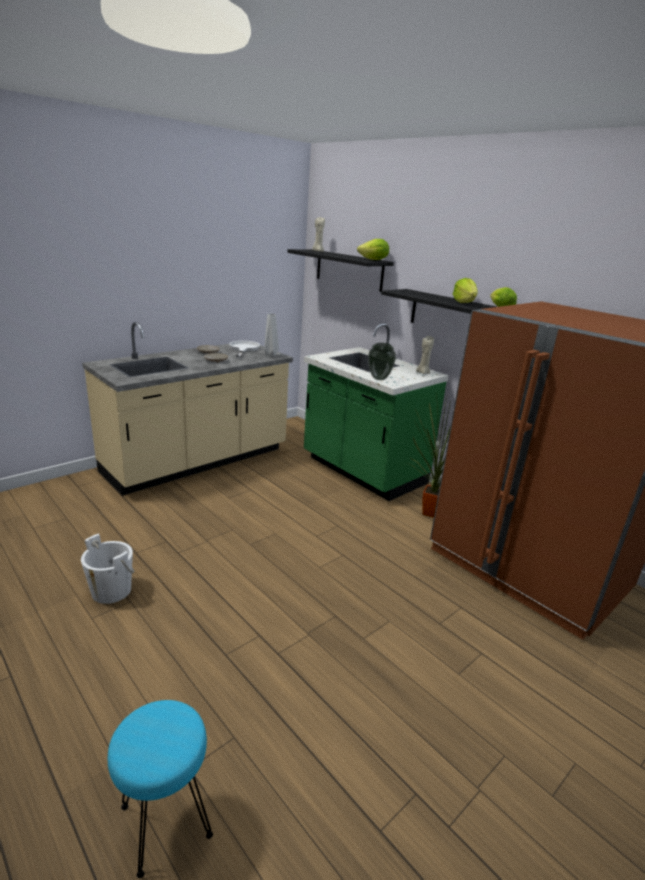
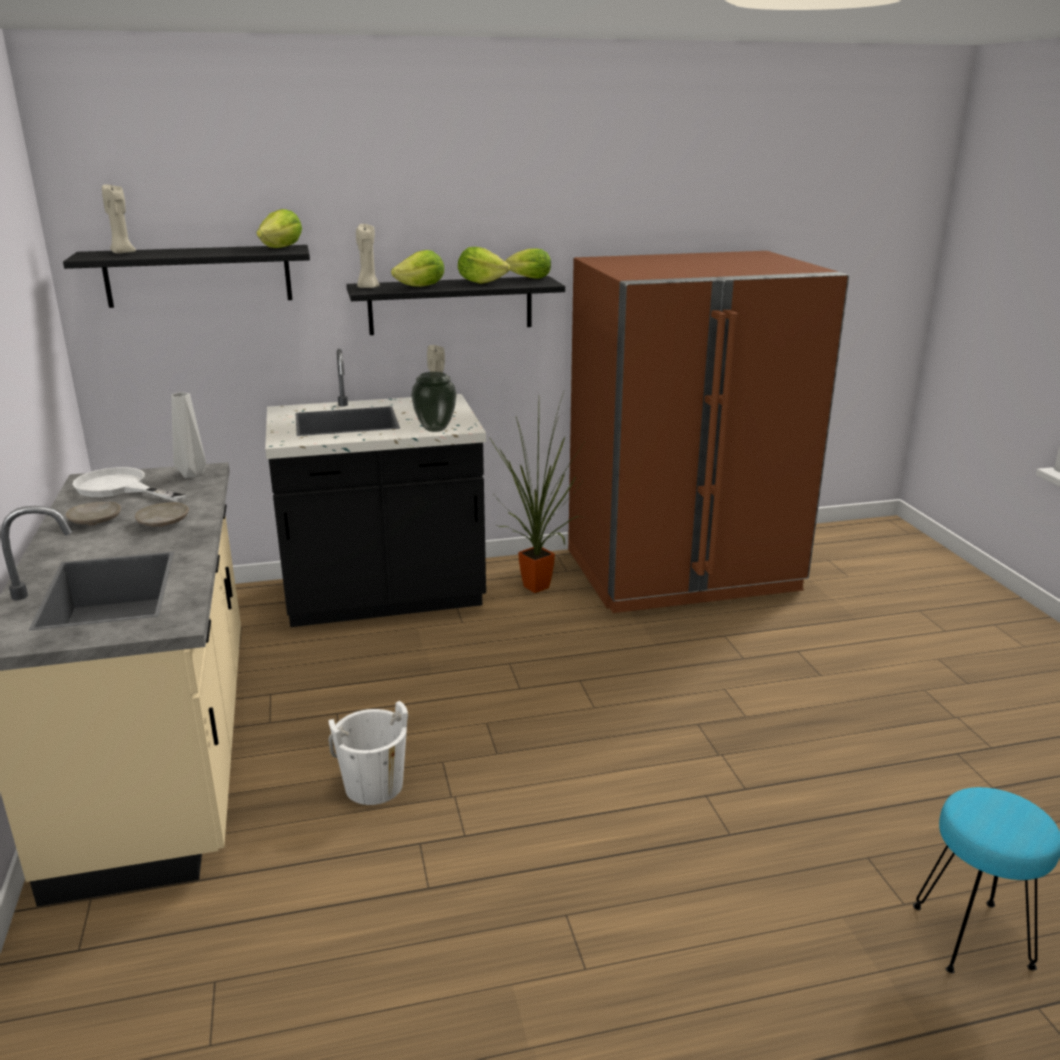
camera: 60 degrees left, 0 degrees up
(111, 591) = (524, 935): white bucket -> white bucket (374, 786)
(362, 471) = (384, 598): green counter -> black counter
(403, 291) = (368, 287): none -> beige candle
(425, 296) = (421, 287): none -> lettuce

